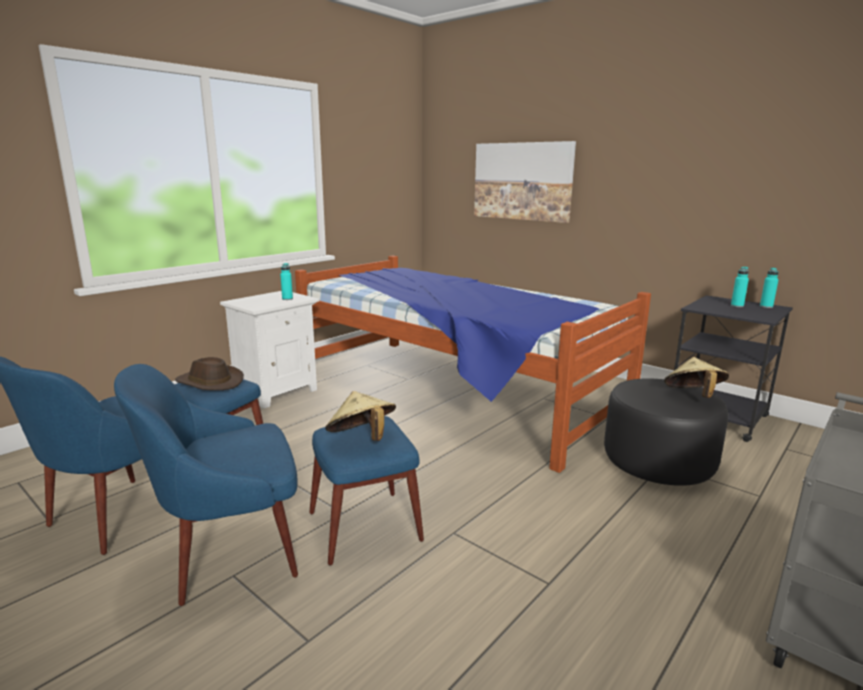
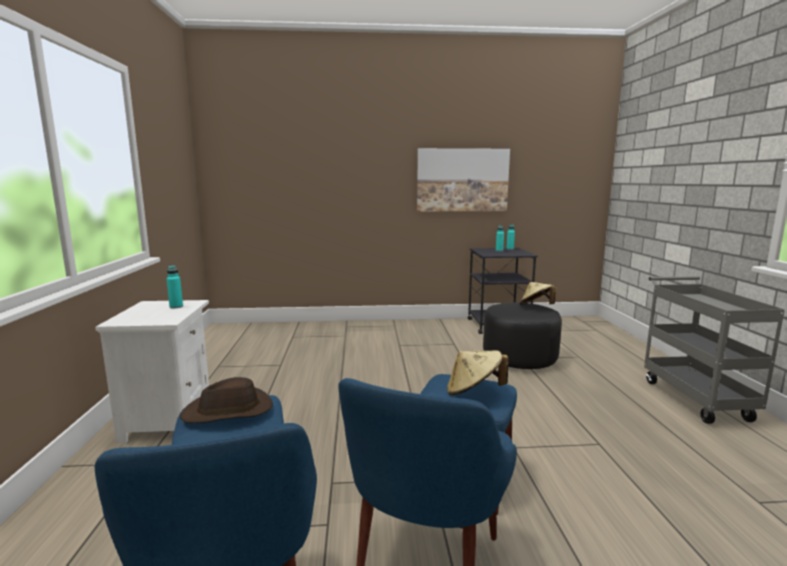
camera: 45 degrees left, 5 degrees down
(453, 392) = (334, 362): bed -> none
(522, 181) = (315, 175): picture -> picture (462, 180)

